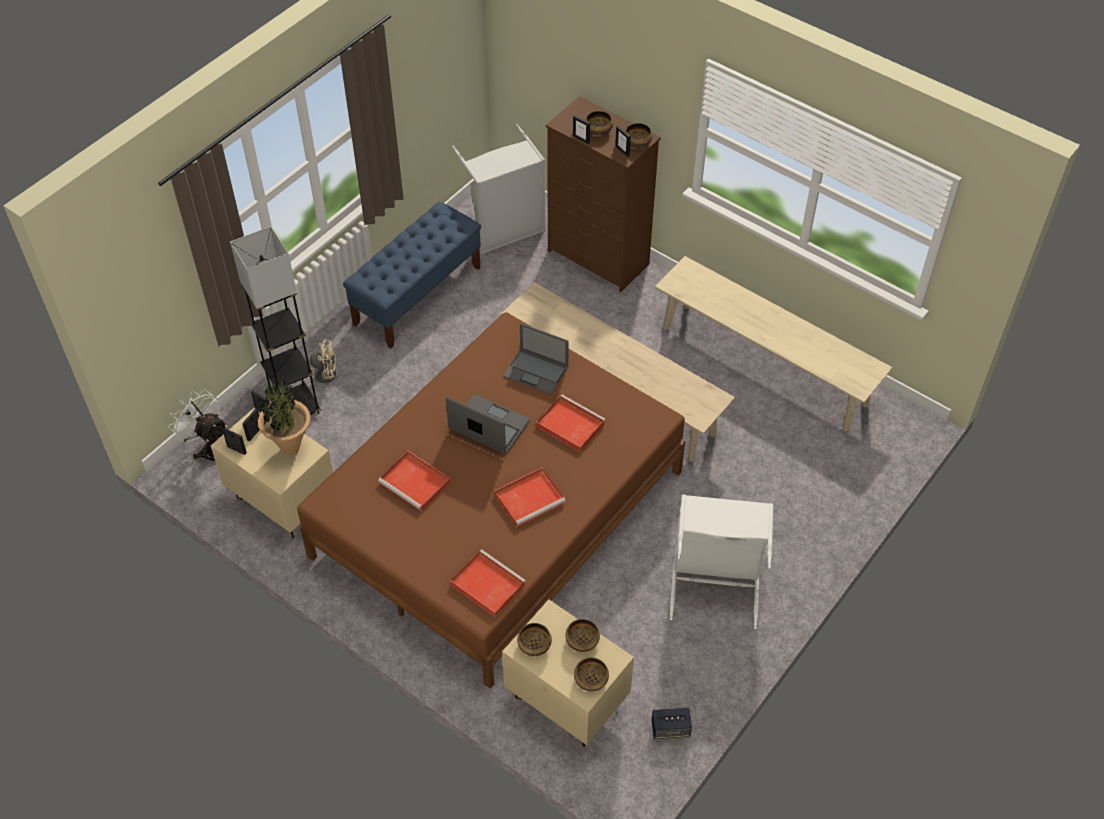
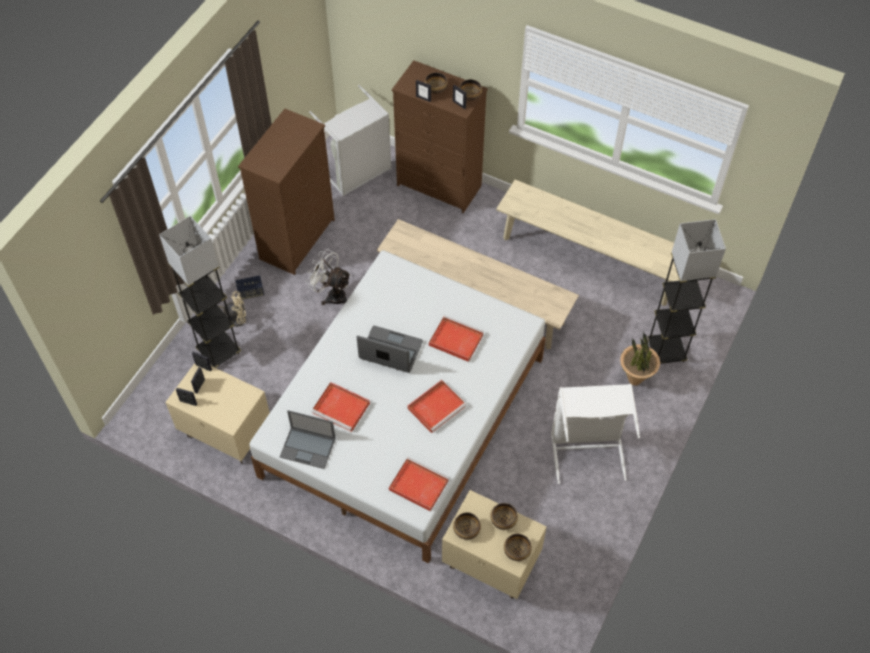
camera: 10 degrees left, 5 degrees up
(210, 448) = (155, 397): white fan -> white fan (332, 295)
(291, 449) = (233, 395): potted plant -> potted plant (635, 380)
(417, 295) = (298, 239): blue bench -> brown dresser
(497, 513) = (403, 416): brown bed -> white bed
(536, 372) = (419, 298): laptop -> laptop (308, 448)
(670, 729) = (575, 572): speaker -> speaker (251, 292)
(837, 484) = (666, 351): none -> grey floor lamp

